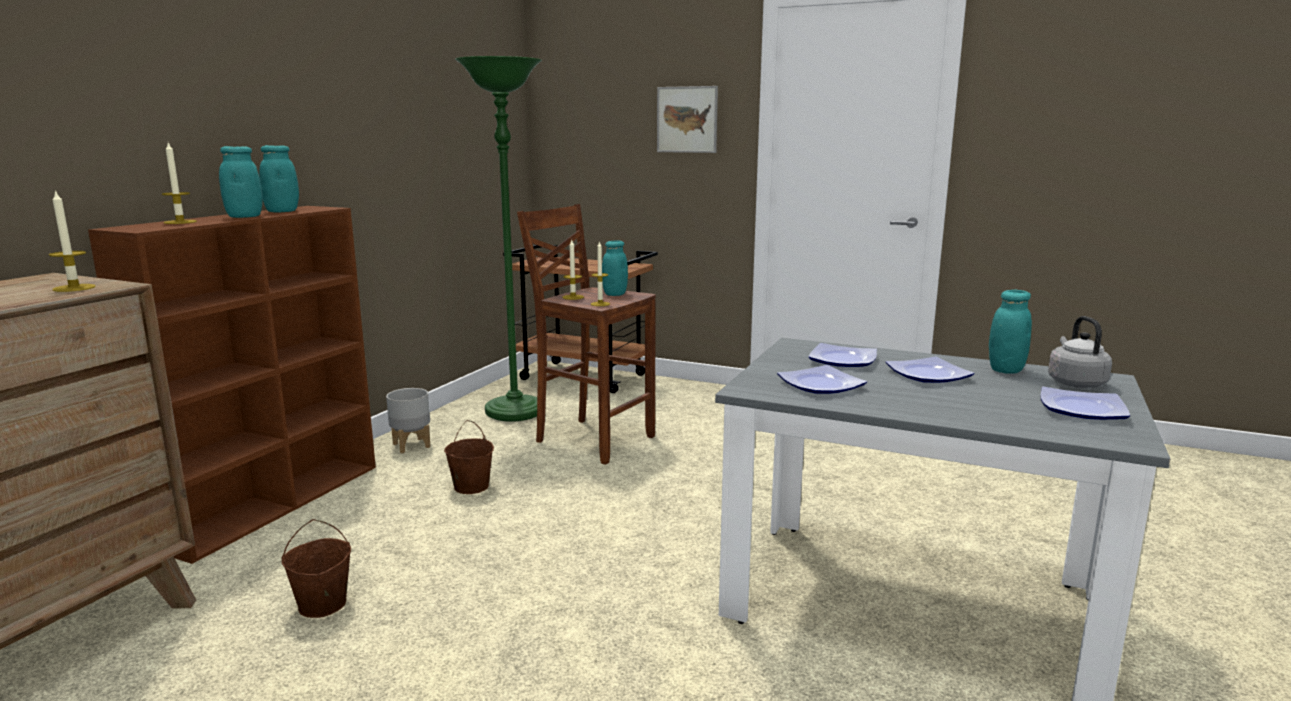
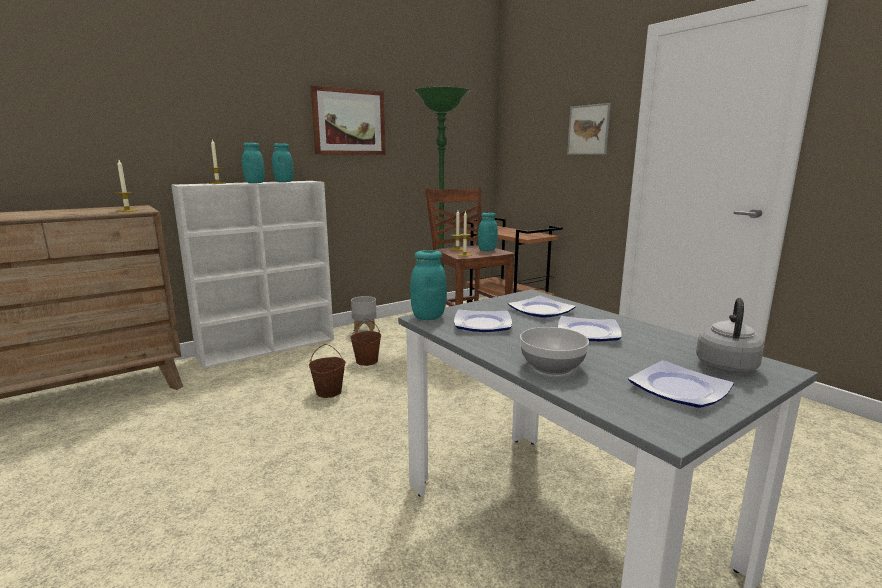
camera: 30 degrees right, 0 degrees up
(275, 503) = (269, 347): brown bookcase -> white bookcase
(322, 605) = (225, 406): brown bucket -> brown bucket (328, 392)
(352, 105) = (349, 122): none -> picture
(961, 412) = (551, 366): none -> bowl
(1005, 370) = (674, 342): turquoise jar -> turquoise jar (428, 317)

